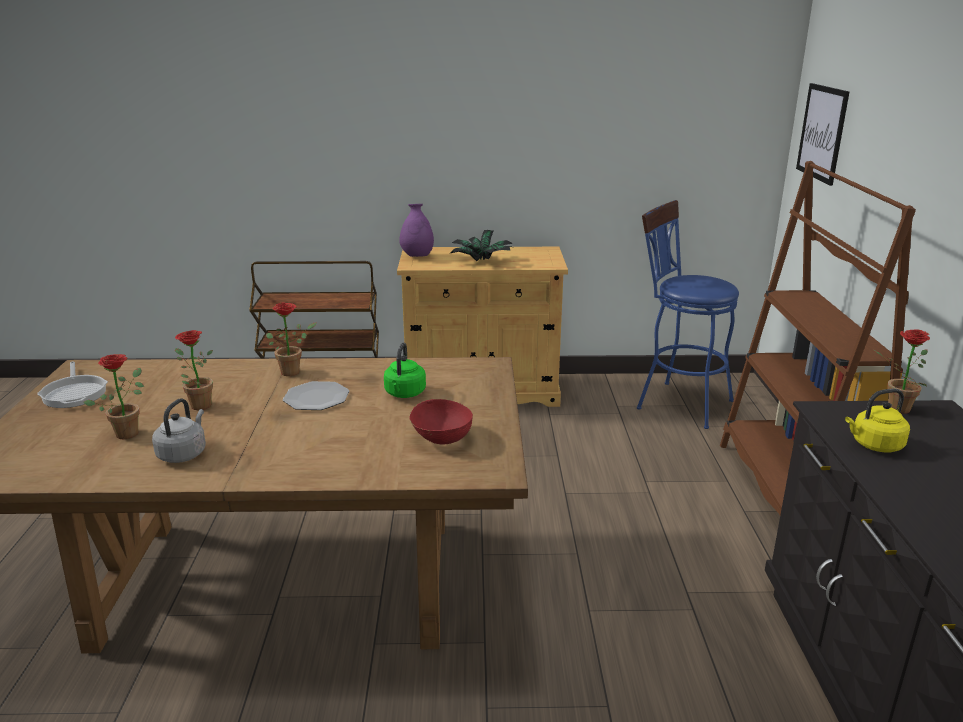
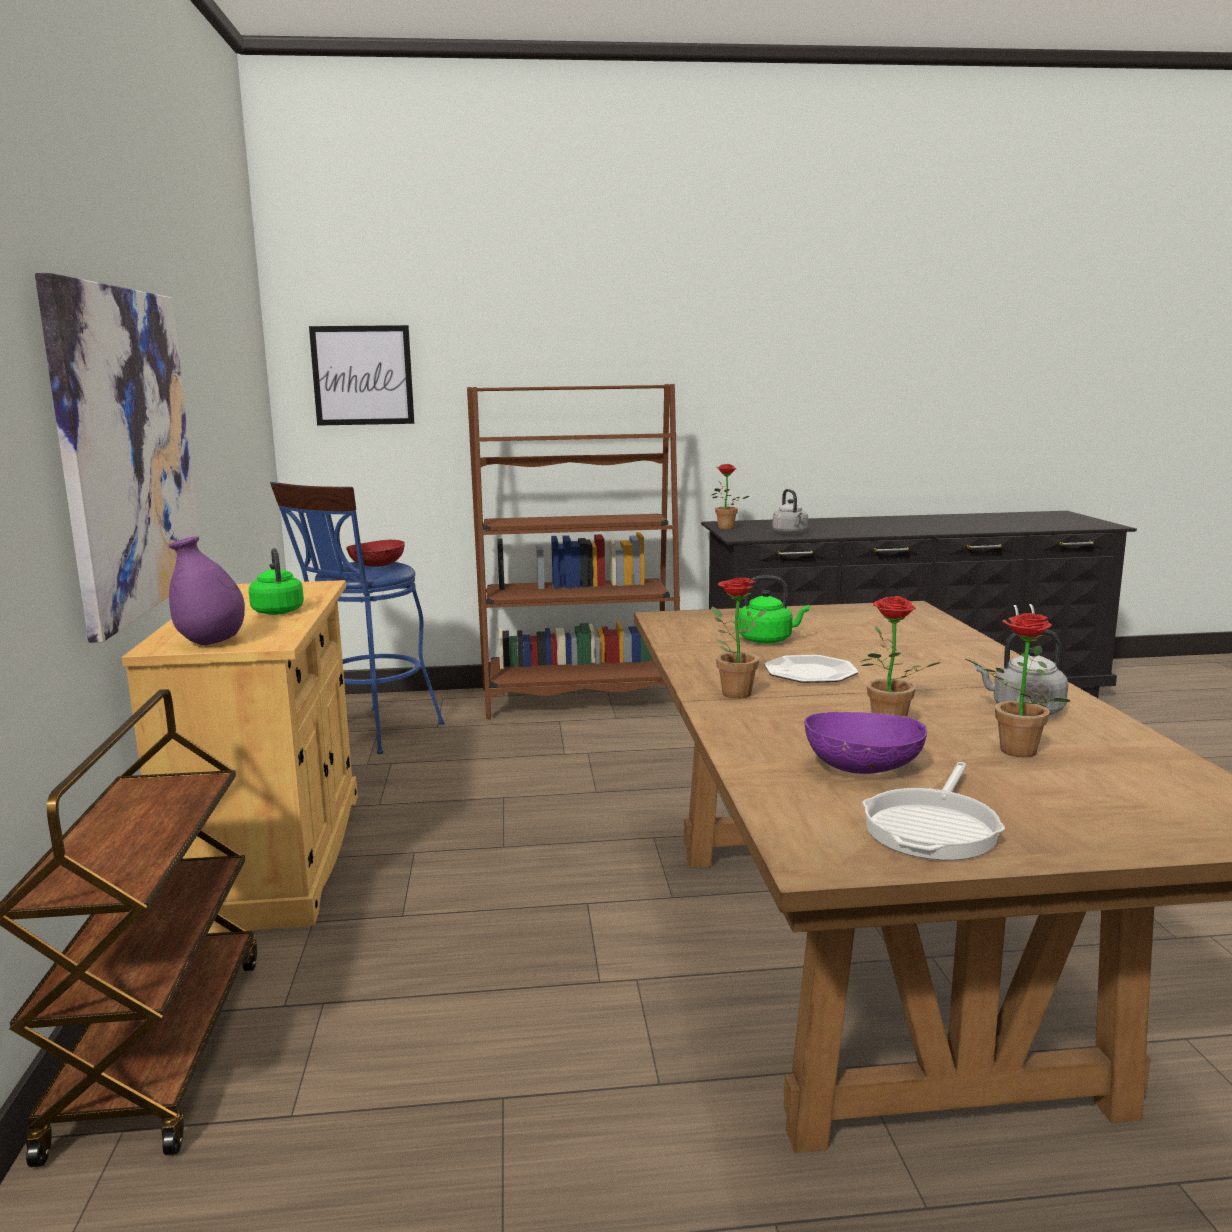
camera: 95 degrees left, 10 degrees down
(75, 393) = (933, 828): frying pan -> frying pan turned 150 degrees clockwise
(151, 389) = (862, 768): none -> purple bowl
(440, 438) = (862, 623): red bowl -> red bowl (377, 566)
(452, 156) = (128, 451): none -> picture
(482, 261) = (278, 611): potted plant -> green kettle
(874, 445) = (791, 533): yellow kettle -> grey kettle

